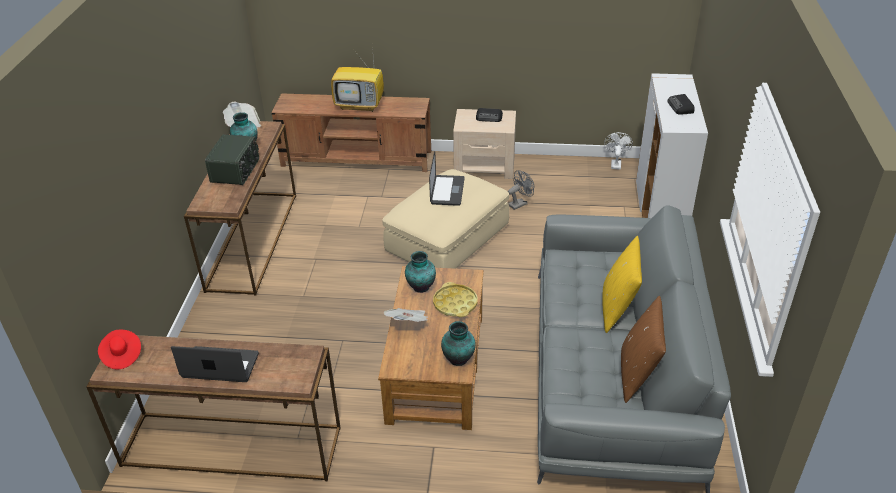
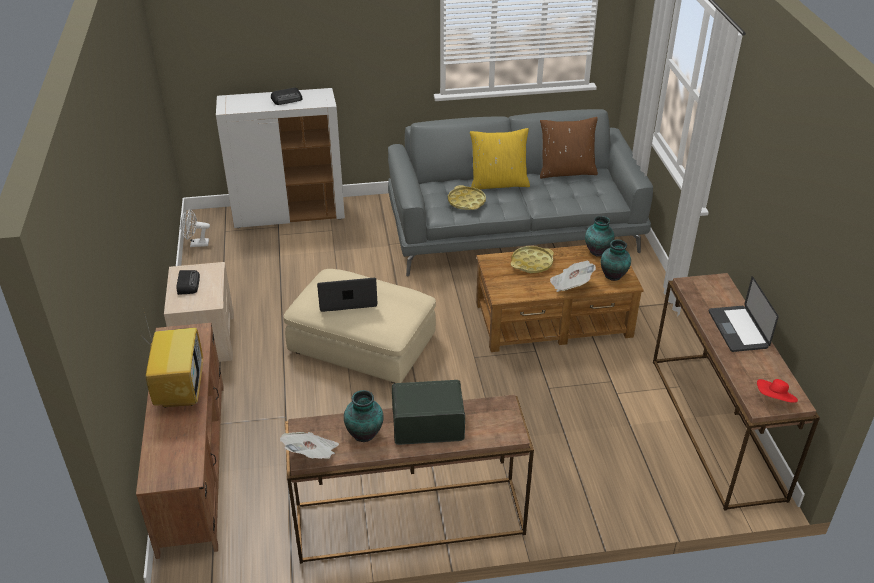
camera: 105 degrees left, 0 degrees up
(420, 287) = (519, 286): vase -> vase (614, 276)
(520, 203) = (283, 301): grey fan -> none
(580, 276) = (466, 201): none -> yellow tray

